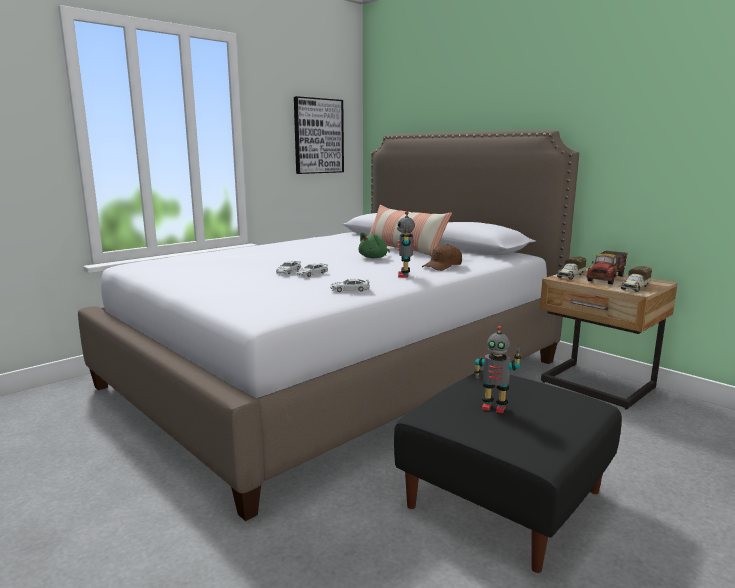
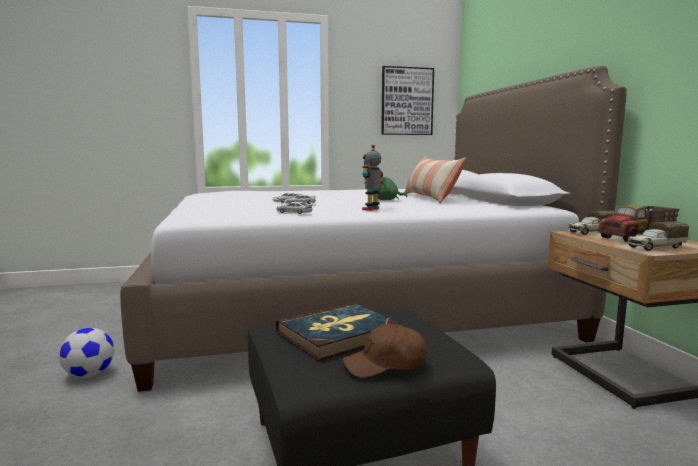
camera: 30 degrees right, 5 degrees down
(155, 523) = (89, 375): none -> football
(443, 266) = (429, 207): brown cap -> brown cap (385, 364)
(494, 407) = (338, 335): toy robot -> book

